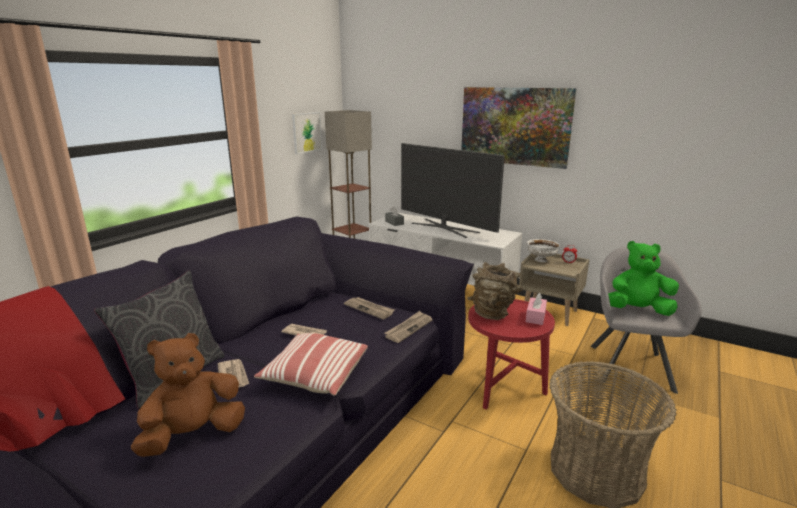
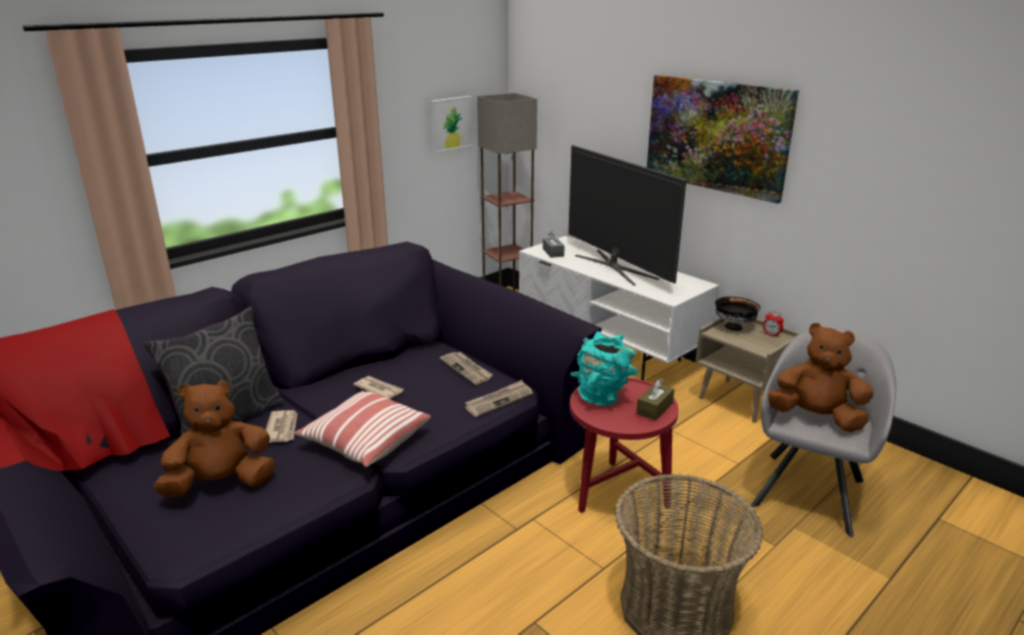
camera: 15 degrees right, 5 degrees up
(493, 314) = (603, 397): brown vase -> turquoise vase
(535, 316) = (654, 408): pink tissue box -> brown tissue box
(541, 260) = (733, 327): white bowl -> black bowl
(637, 310) = (815, 418): green plush toy -> brown plush toy

